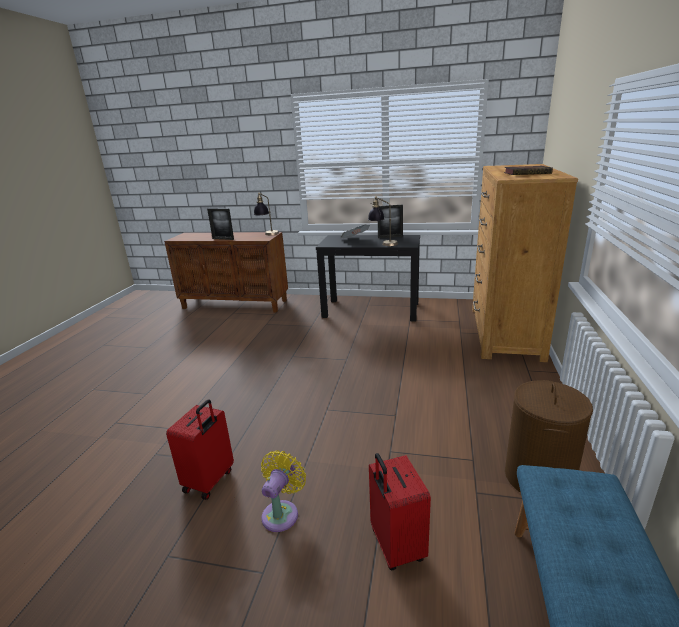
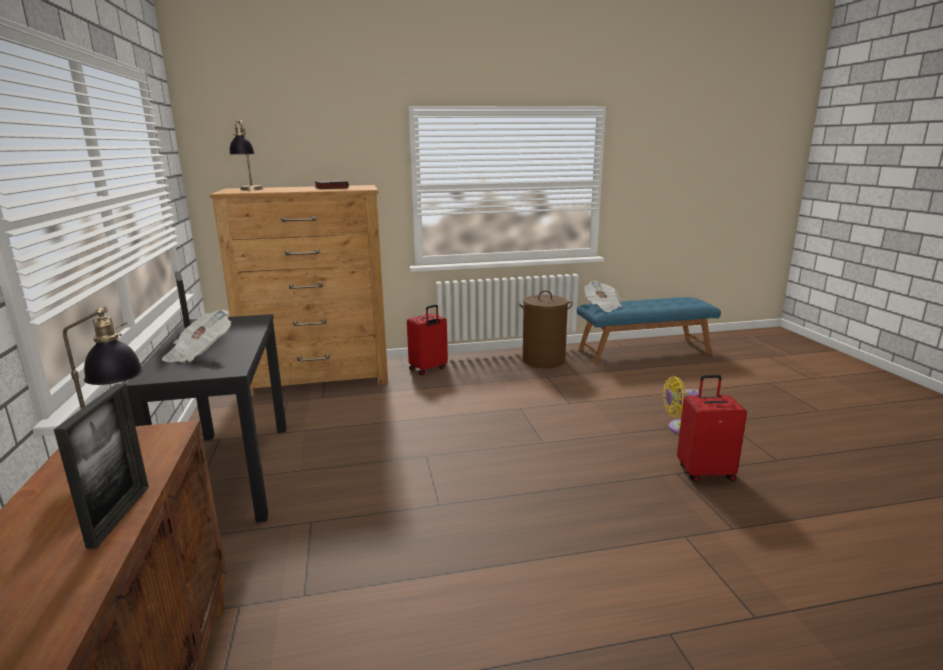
camera: 115 degrees left, 5 degrees down
(383, 243) = (241, 332): table lamp -> table lamp (249, 190)
(395, 546) = (647, 389): red suitcase -> red suitcase (428, 369)
(581, 489) = (602, 306): none -> newspaper

